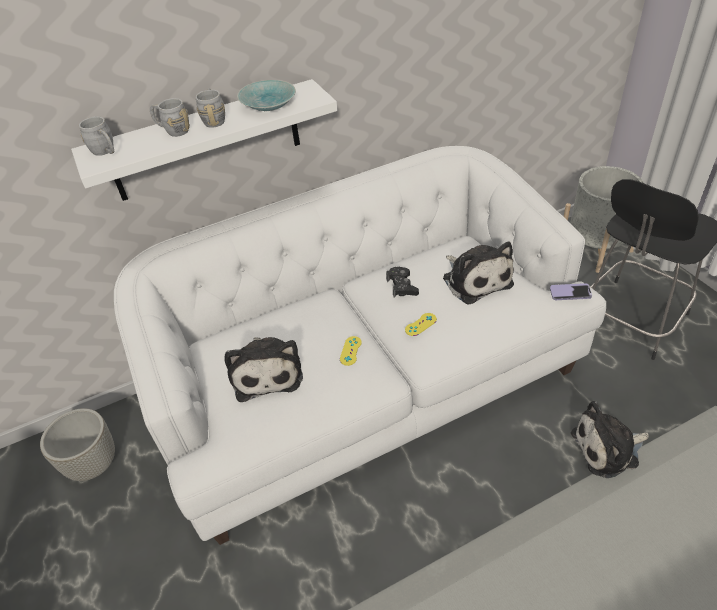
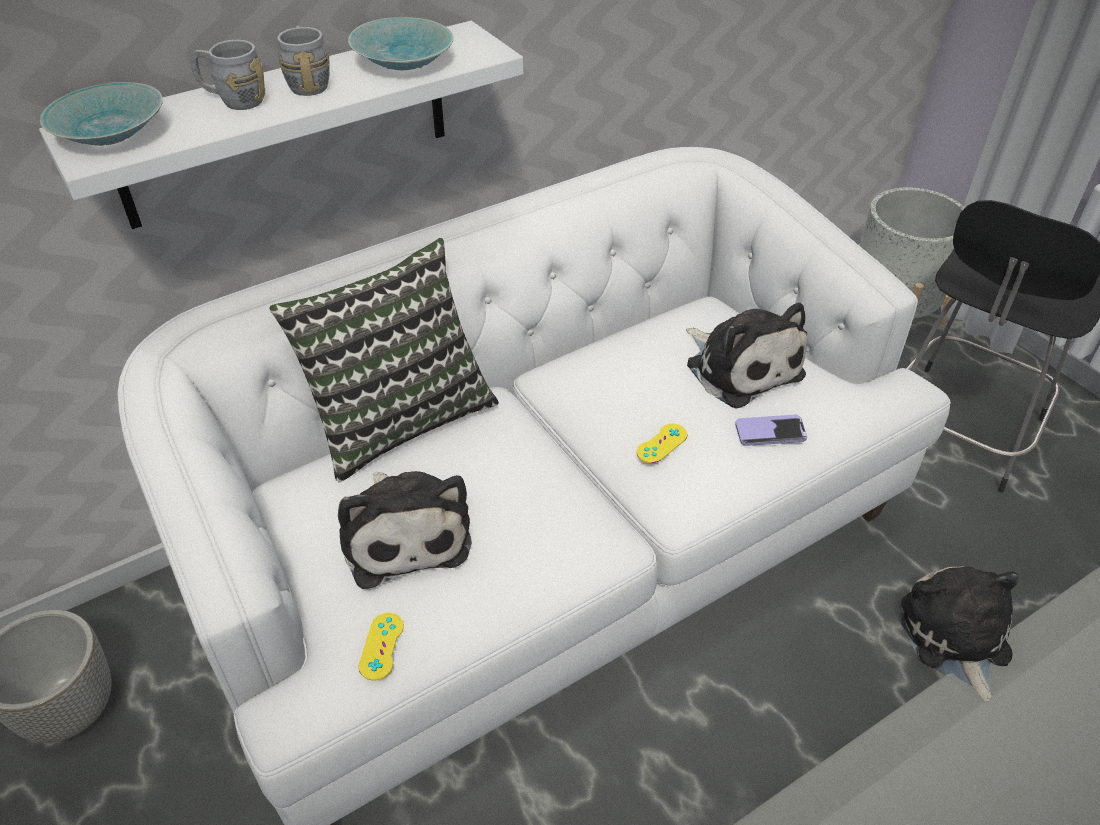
camera: 10 degrees left, 0 degrees up
(106, 152) = (109, 135): grey mug -> turquoise bowl
(272, 306) = (398, 417): none -> pillow
(350, 351) = (548, 491): yellow game controller -> yellow game controller (381, 646)
(402, 286) = (620, 380): black game controller -> none
(570, 293) = (896, 387): phone -> phone (770, 432)
(608, 449) = (955, 639): plush toy -> plush toy turned 105 degrees clockwise

